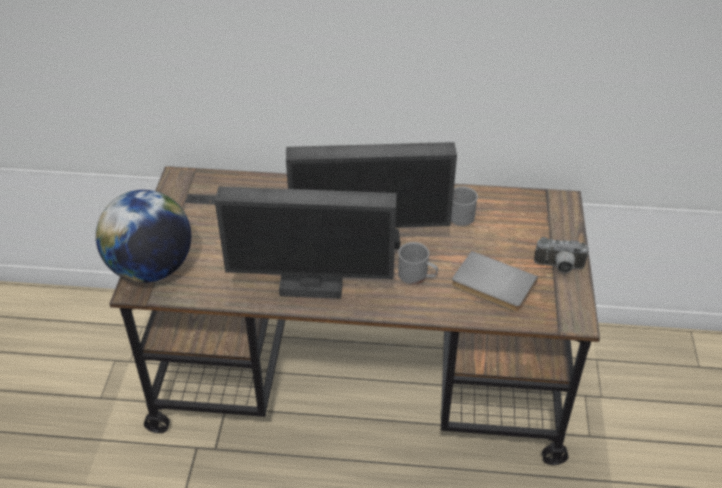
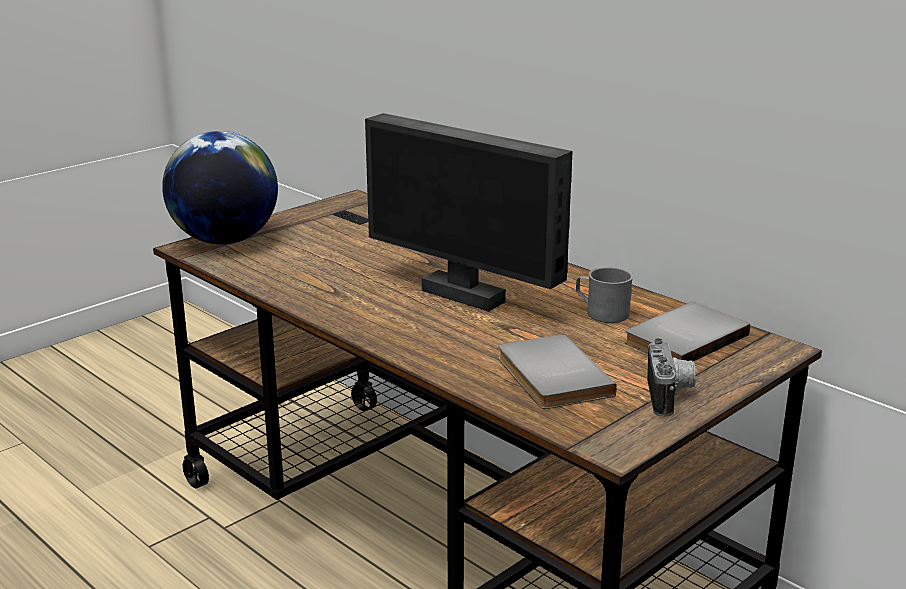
camera: 40 degrees right, 20 degrees down
(311, 288) = (342, 303): monitor -> none
(417, 276) = (471, 336): grey mug -> none
(515, 216) = (682, 337): none -> grey book
(559, 267) = (670, 397): camera -> camera turned 135 degrees counterclockwise

